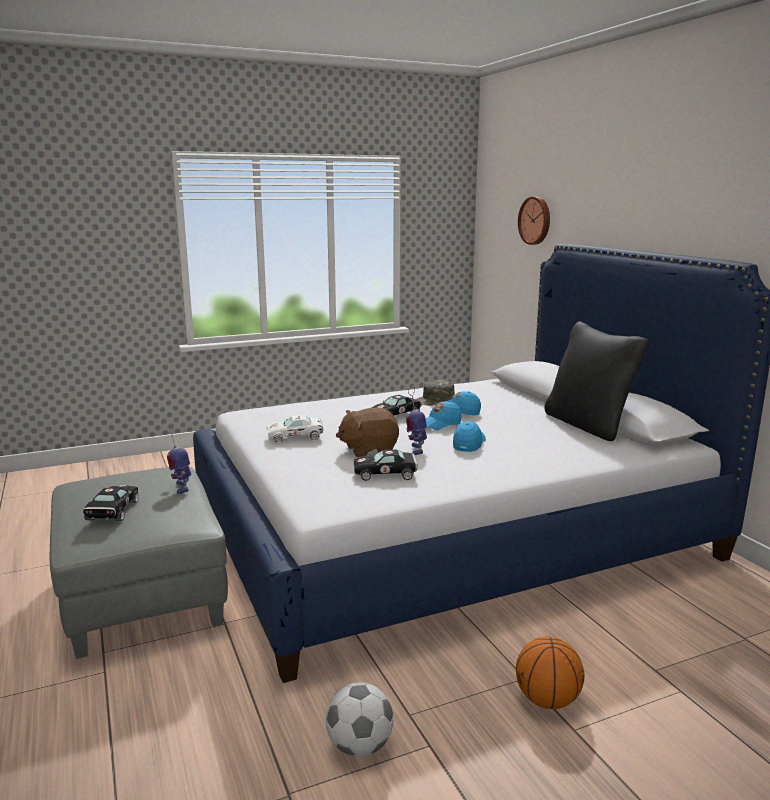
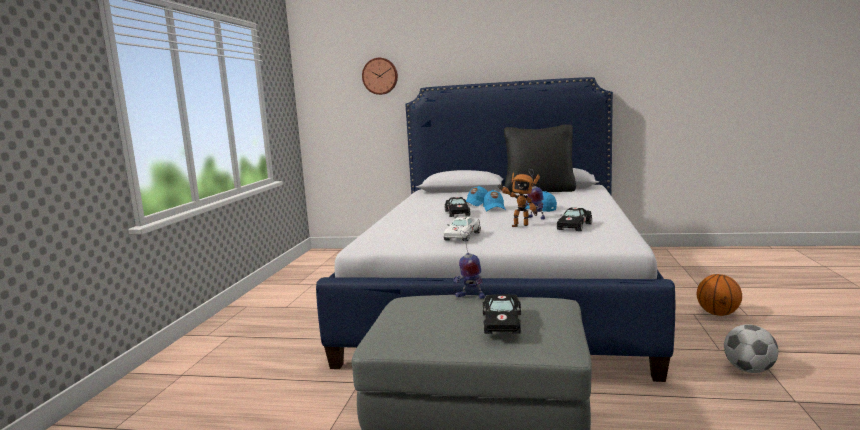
camera: 55 degrees left, 5 degrees down
(112, 512) = (502, 322): black toy car -> black toy car turned 120 degrees counterclockwise
(368, 449) = (519, 225): brown plush toy -> toy robot
(434, 399) = (436, 205): green cap -> none

